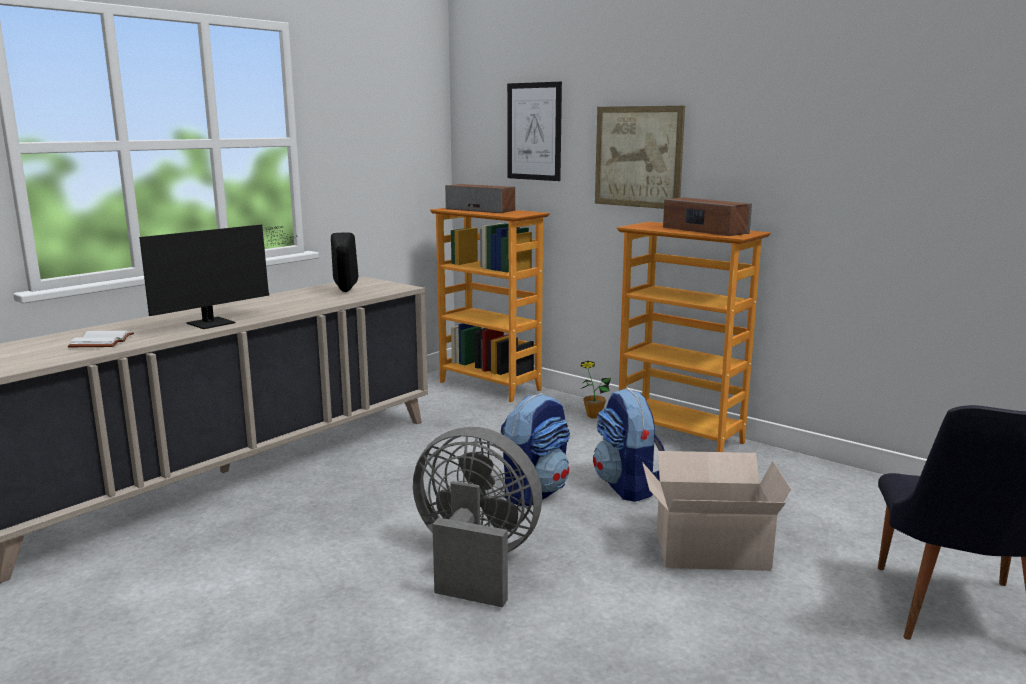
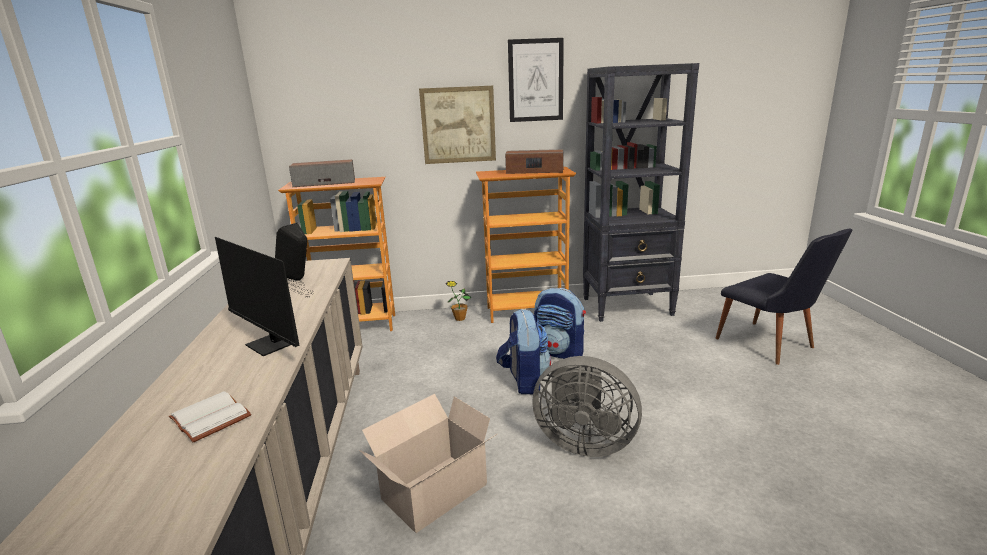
camera: 45 degrees left, 5 degrees up
(218, 322) = (273, 346): monitor -> monitor turned 135 degrees clockwise
(475, 562) = (583, 442): grey fan -> grey fan turned 135 degrees counterclockwise
(534, 131) = (356, 111): picture -> picture (535, 80)
(708, 550) = (655, 366): cardboard box -> cardboard box (431, 493)
(830, 482) = (628, 307): none -> black bookcase

